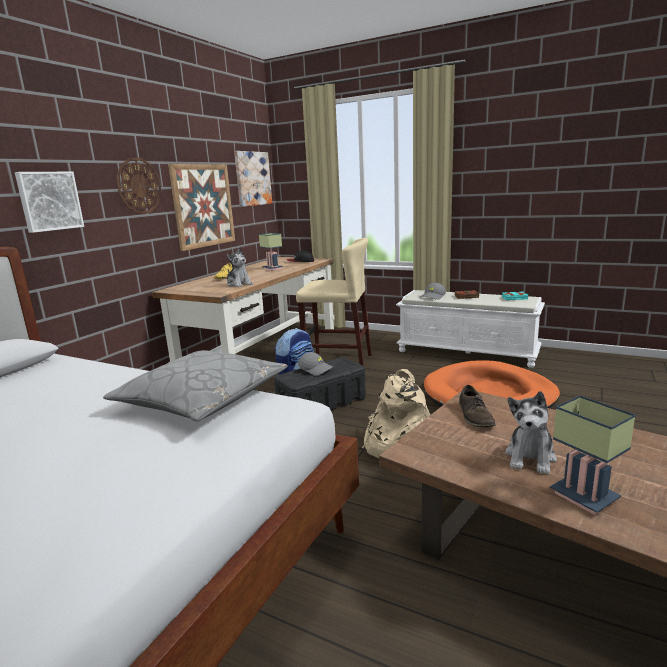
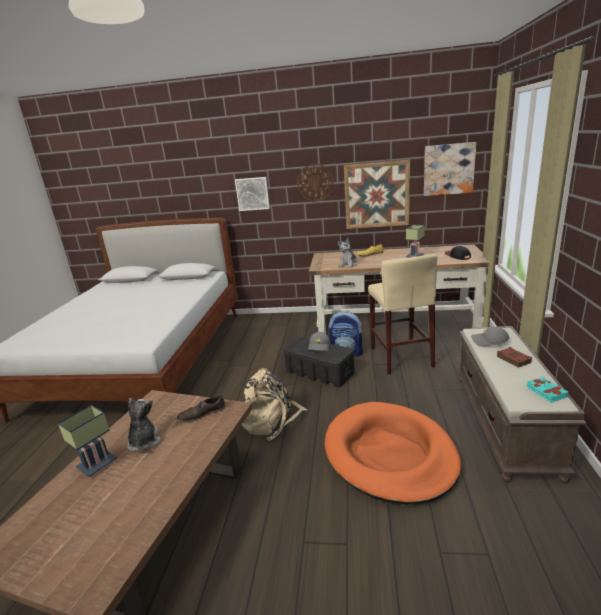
camera: 70 degrees right, 5 degrees up
(202, 399) = (156, 321): grey pillow -> none
(468, 352) = (505, 422): white bench -> brown bench
(530, 457) = (144, 442): plush toy -> plush toy turned 75 degrees clockwise

